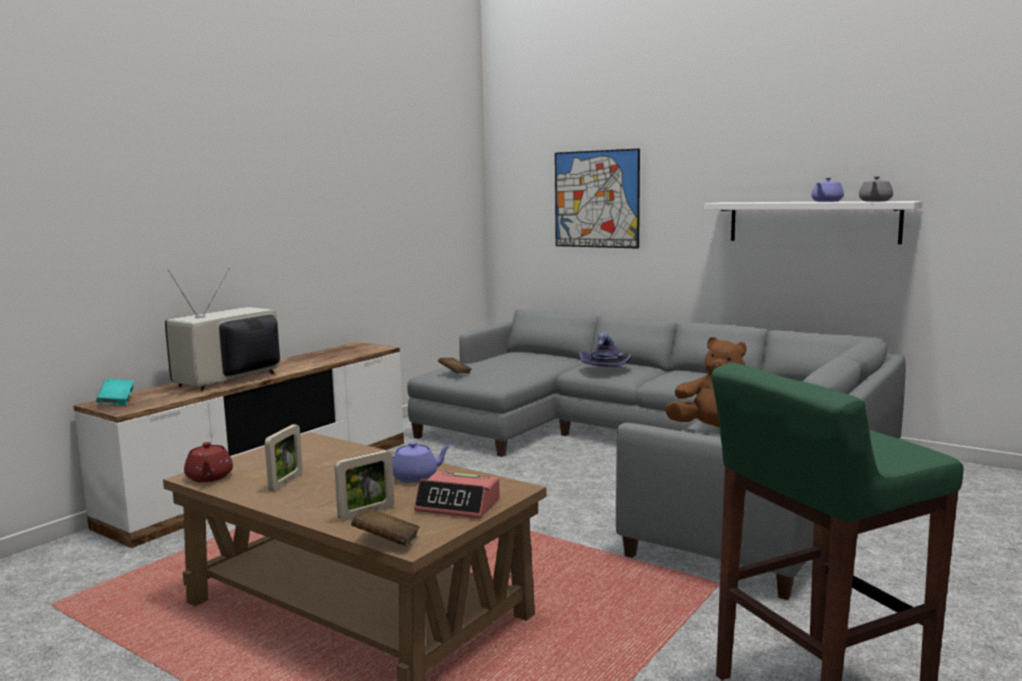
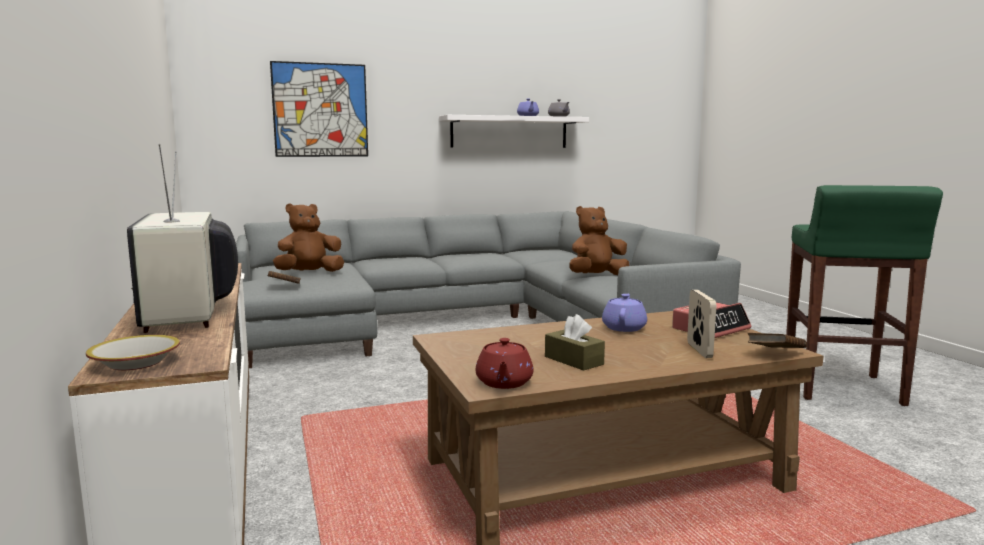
camera: 55 degrees left, 0 degrees up
(117, 402) = (135, 363): turquoise book -> bowl
(209, 477) = (504, 383): red teapot -> red teapot turned 75 degrees clockwise
(286, 482) = (573, 360): picture frame -> brown tissue box
(503, 365) = (309, 273): none -> brown plush toy
(606, 369) = (399, 261): purple hat -> none

